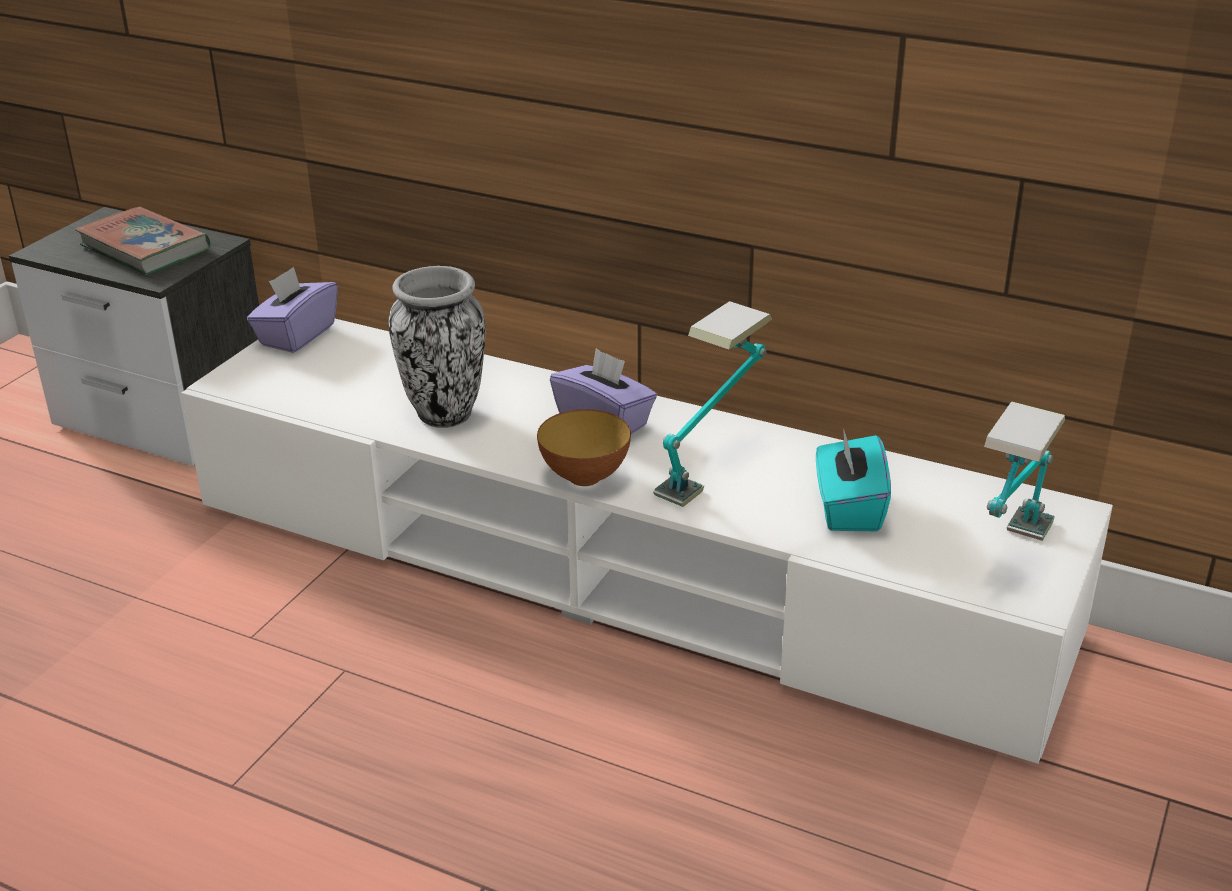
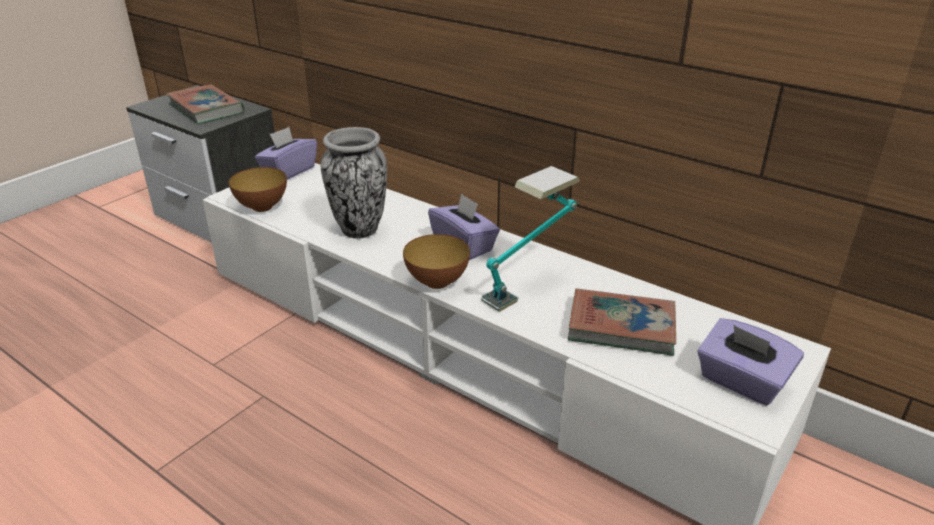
camera: 10 degrees right, 0 degrees up
(282, 395) = (262, 207): none -> bowl
(848, 508) = (621, 327): turquoise tissue box -> book
(1010, 558) = (741, 382): table lamp -> purple tissue box

